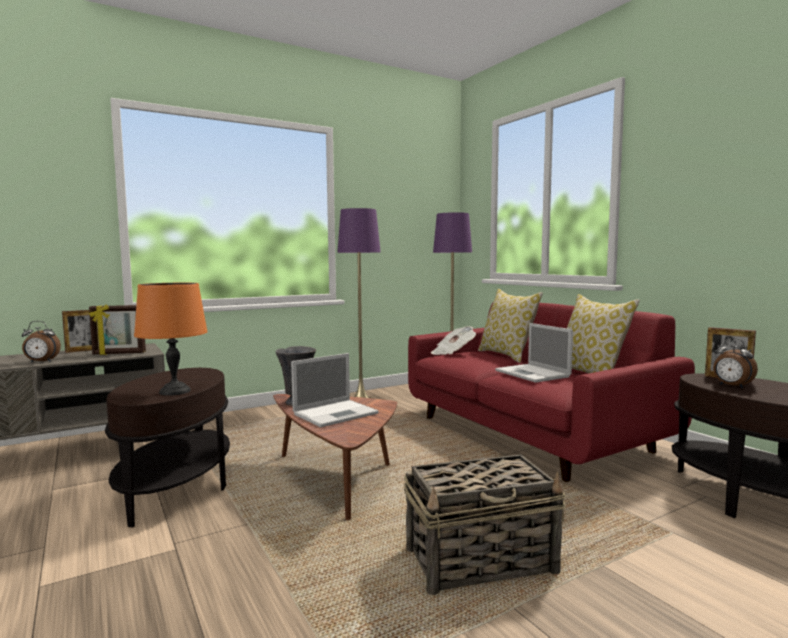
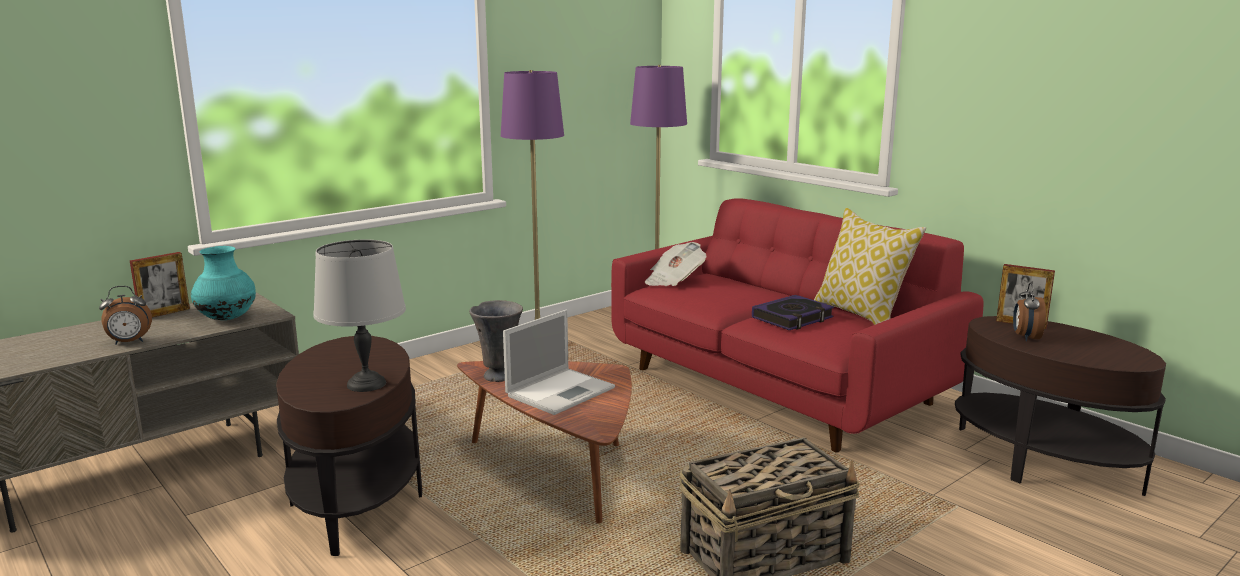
camera: 10 degrees left, 10 degrees up
(119, 353) = (227, 318): picture frame -> turquoise vase
(175, 391) = (366, 384): orange table lamp -> grey table lamp
(507, 355) = (747, 283): pillow -> none
(533, 374) = (792, 318): laptop -> book
(731, 386) = (1025, 337): alarm clock -> alarm clock turned 60 degrees clockwise

